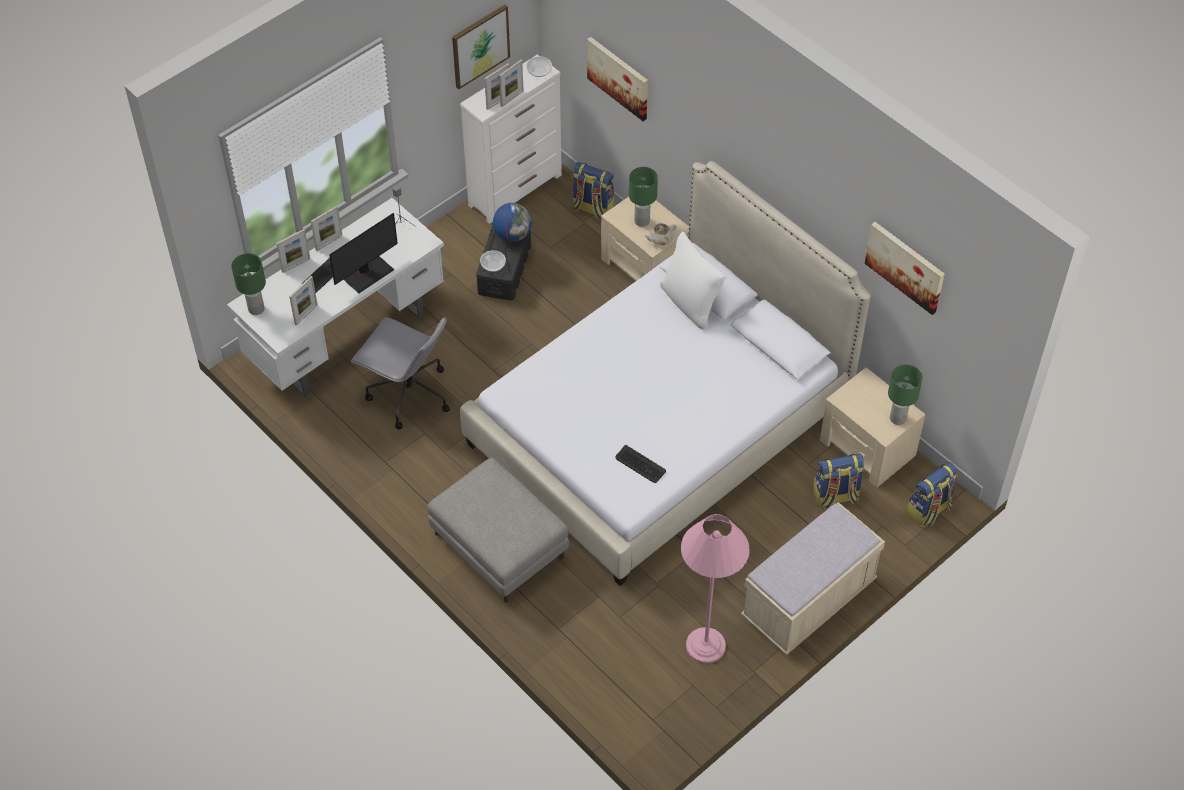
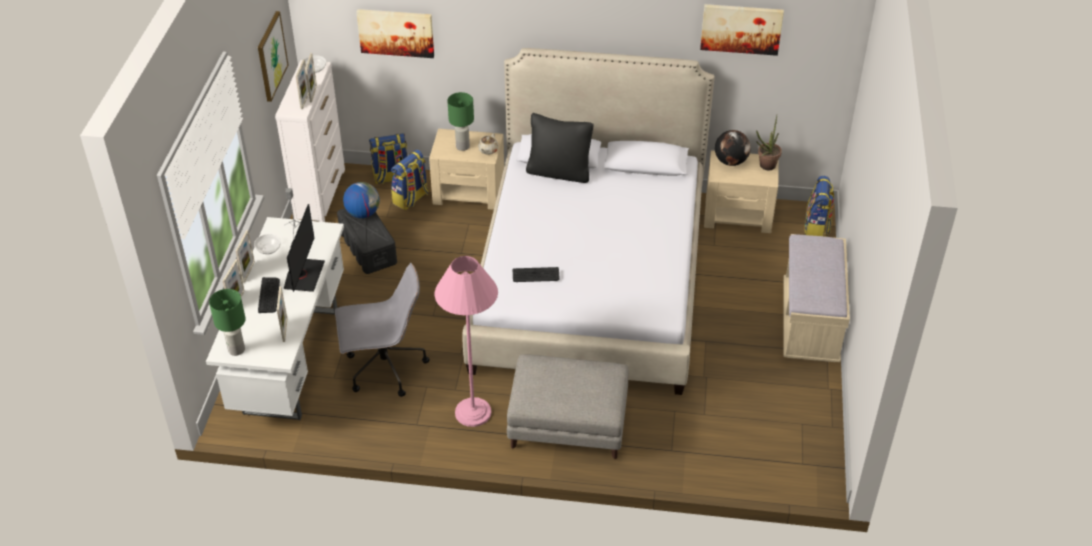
camera: 40 degrees left, 10 degrees down
(493, 266) = (370, 240): bowl -> bowl (268, 249)
(640, 464) = (643, 286): keyboard -> keyboard (535, 275)
(690, 303) = (559, 172): white pillow -> black pillow
(705, 645) = (780, 393): pink floor lamp -> pink floor lamp (473, 412)
(835, 496) = (752, 253): backpack -> backpack (411, 199)
(870, 391) = (730, 162): none -> globe
(897, 418) = (765, 167): green table lamp -> potted plant

